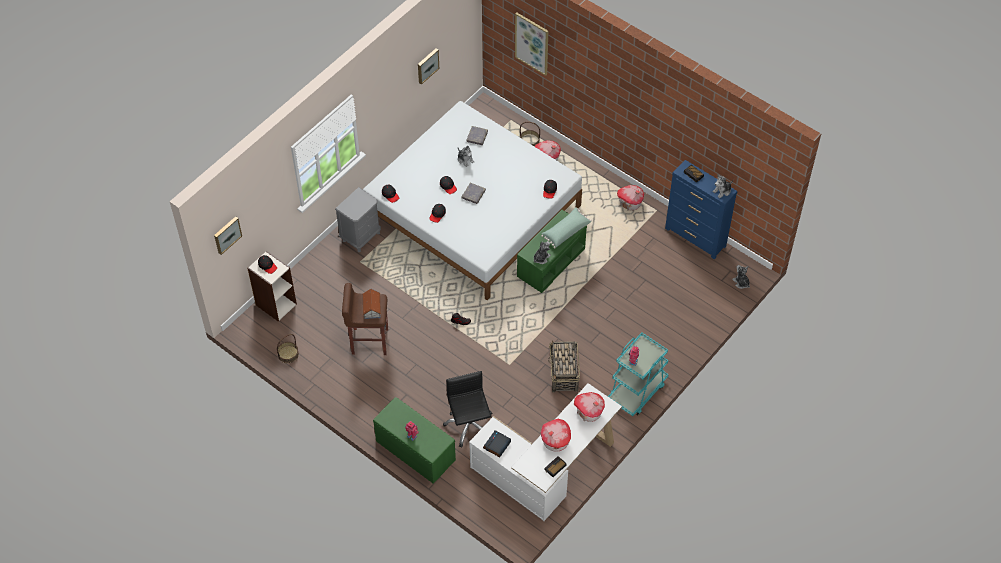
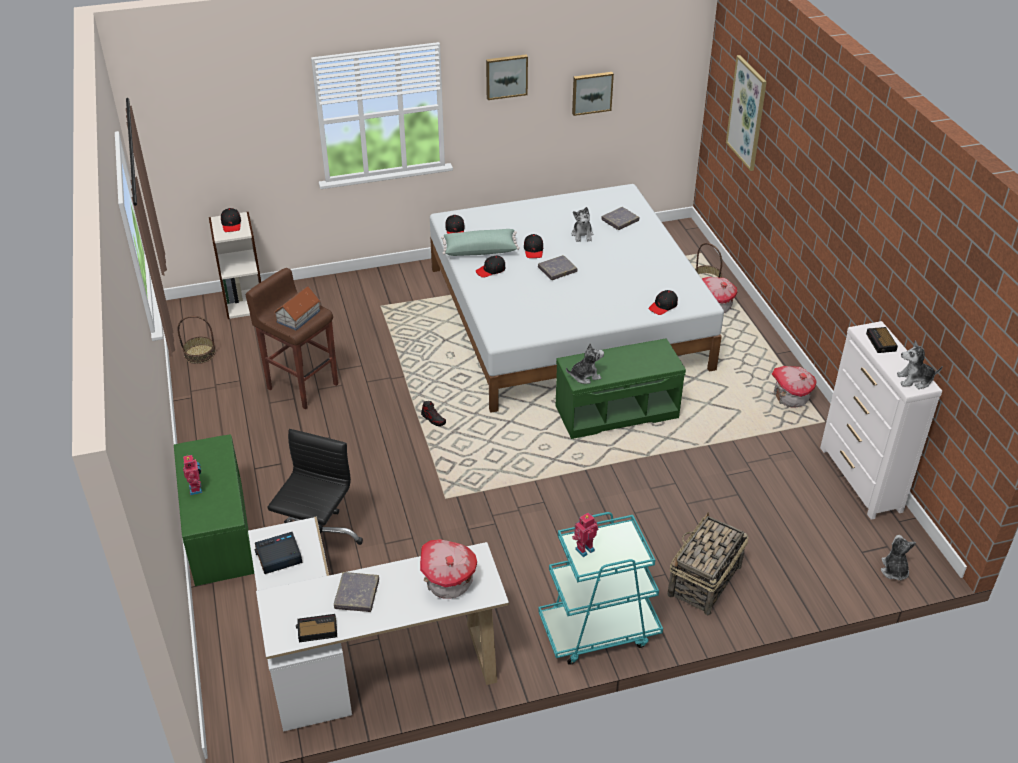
camera: 35 degrees right, 15 degrees down
(227, 234) = (173, 132): picture -> picture (506, 76)
(361, 236) = (408, 284): grey nightstand -> none
(556, 441) = (356, 594): toy house -> grey book
(563, 374) = (509, 549): basket -> basket (704, 581)
(565, 231) = (648, 363): green pillow -> green pillow (480, 250)
(695, 238) = (860, 479): blue dresser -> white dresser

